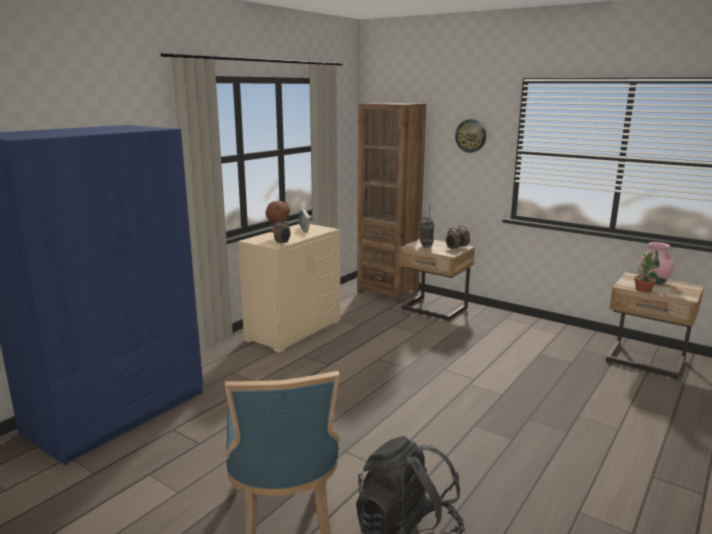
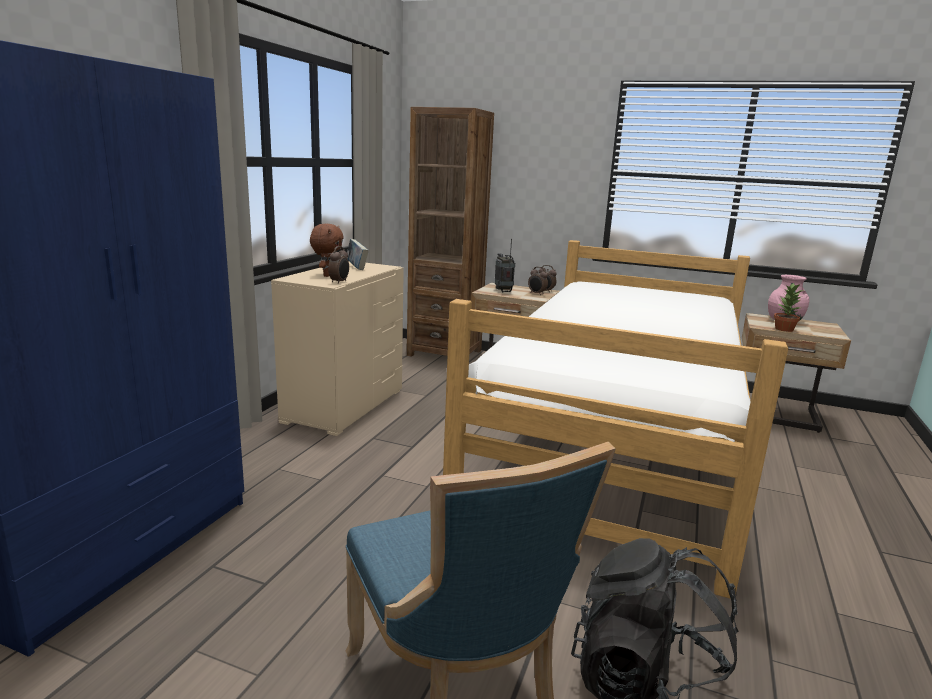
camera: 15 degrees left, 0 degrees up
(471, 135) = (552, 153): wall clock -> none
(486, 375) = (616, 444): none -> bed

